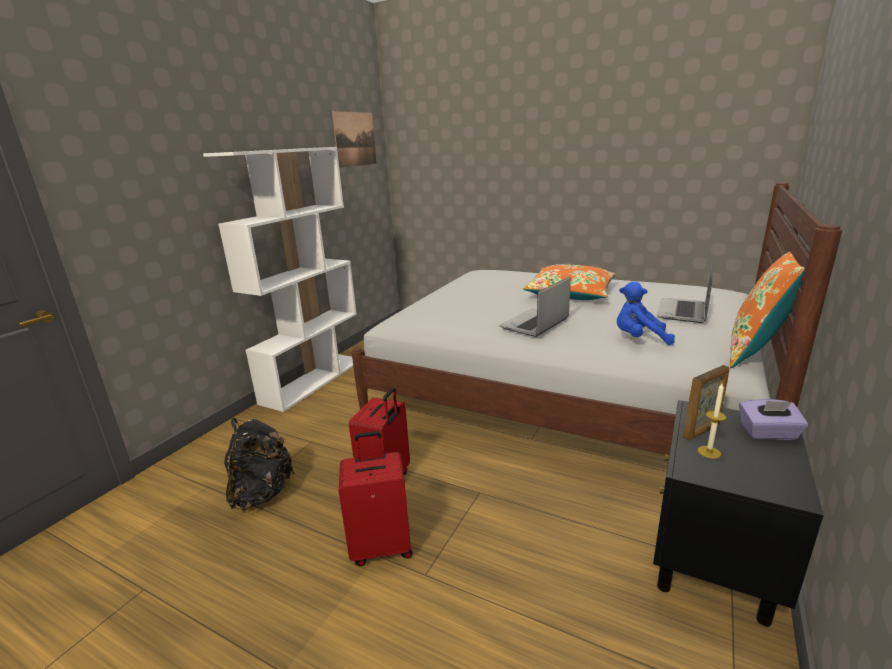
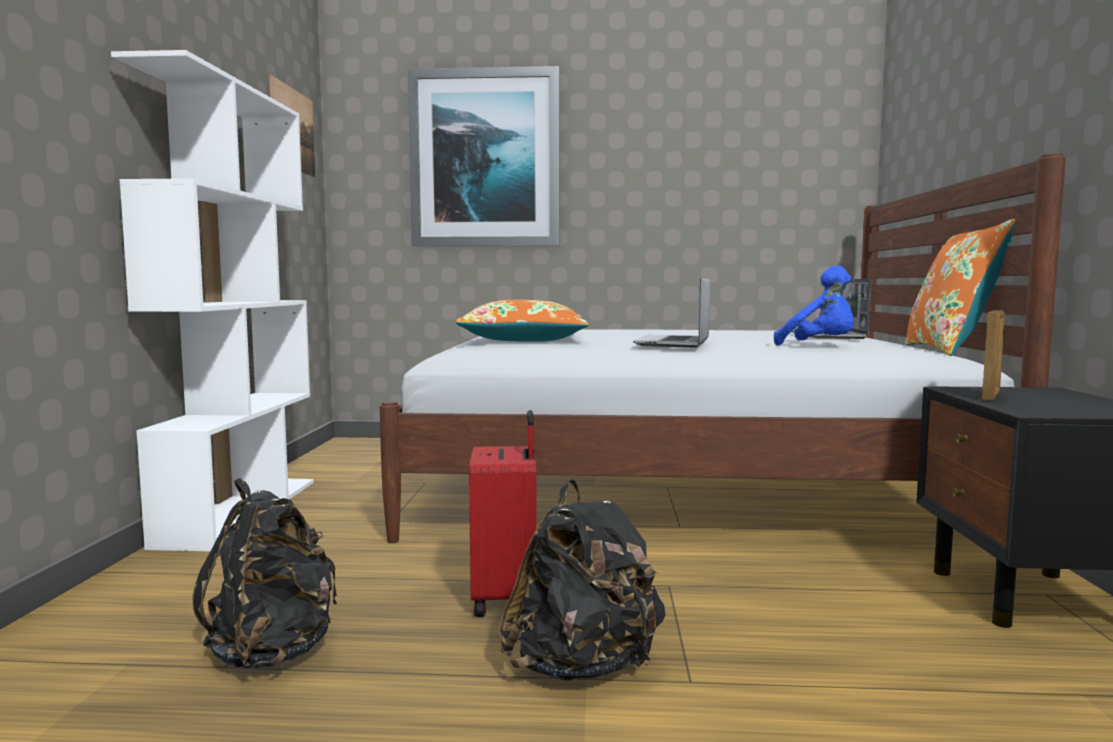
camera: 25 degrees left, 15 degrees down
(381, 547) = (583, 667): red suitcase -> black backpack
(481, 145) = (485, 160): none -> picture
(570, 293) = (669, 332): orange pillow -> orange pillow (524, 340)
(639, 339) = (820, 346): blue plush toy -> blue plush toy turned 120 degrees counterclockwise
(709, 452) = (1026, 404): candle -> none
(768, 433) = (1052, 393): purple tissue box -> none

